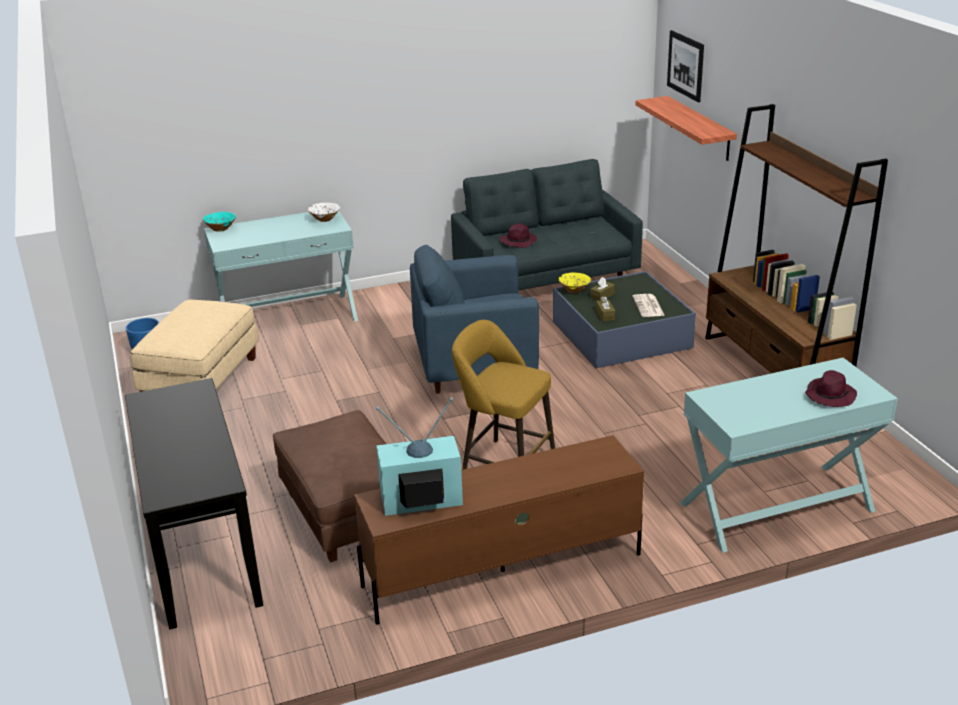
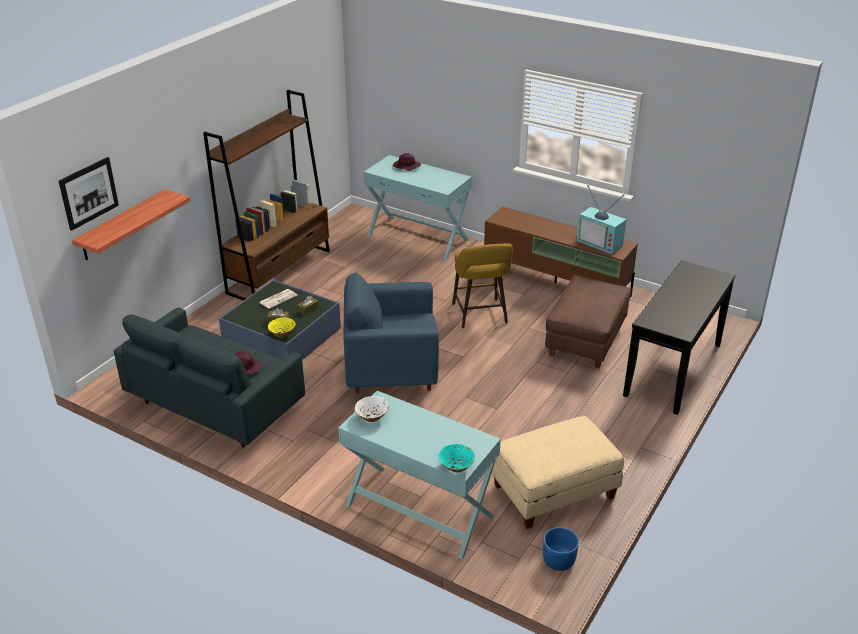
camera: 130 degrees left, 5 degrees up
(475, 369) = (392, 372): blue armchair -> blue armchair turned 135 degrees clockwise

